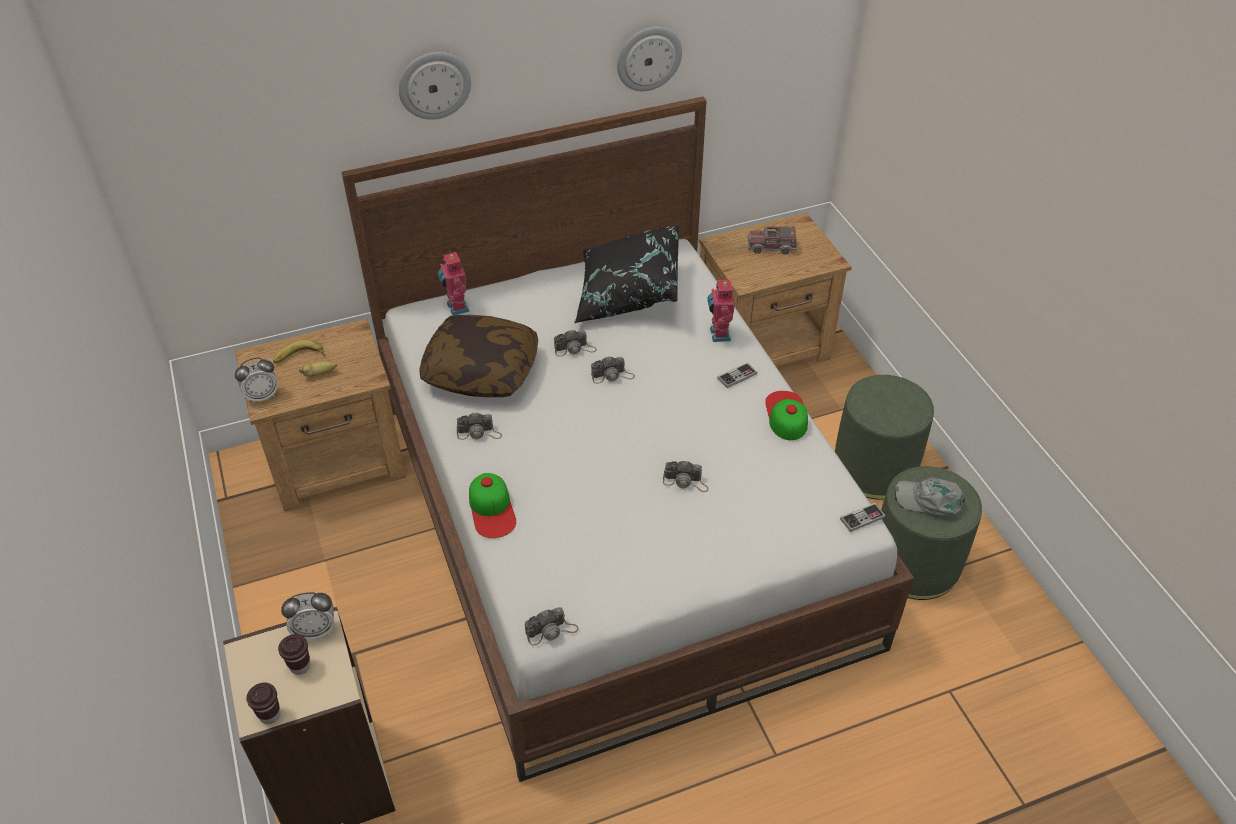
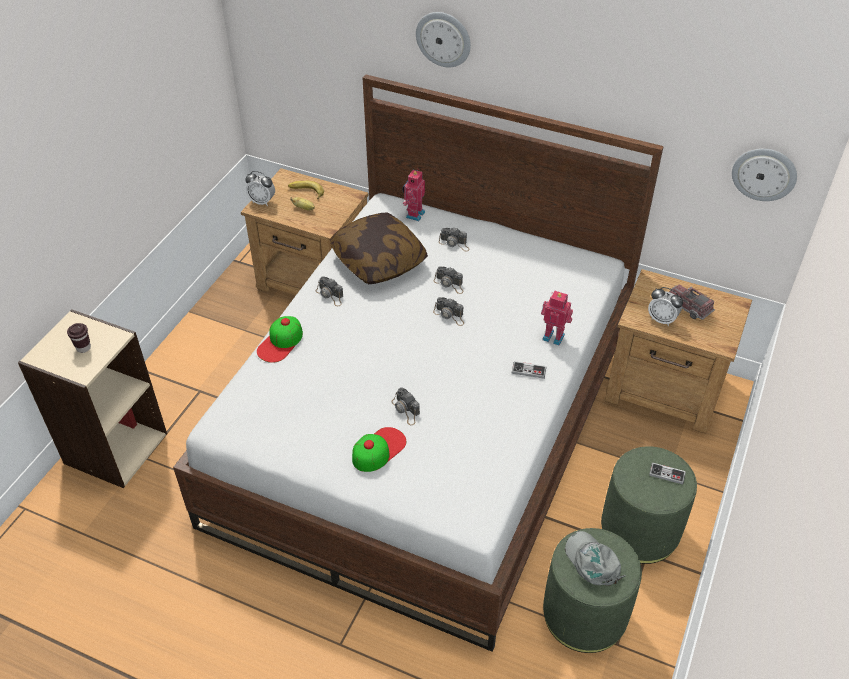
camera: 45 degrees right, 0 degrees up
(270, 715) = (43, 360): brown cup -> none
(315, 631) = (111, 336): alarm clock -> alarm clock (661, 319)
(551, 631) = (222, 432): camera -> camera (454, 243)
(627, 294) = (529, 271): black pillow -> none
(648, 58) = (622, 92): wall clock -> wall clock (764, 174)
(718, 334) = (554, 336): toy robot -> toy robot turned 75 degrees clockwise
(786, 415) = (527, 418): cap -> cap (378, 449)
(862, 518) = (485, 520): game controller -> game controller (667, 474)

